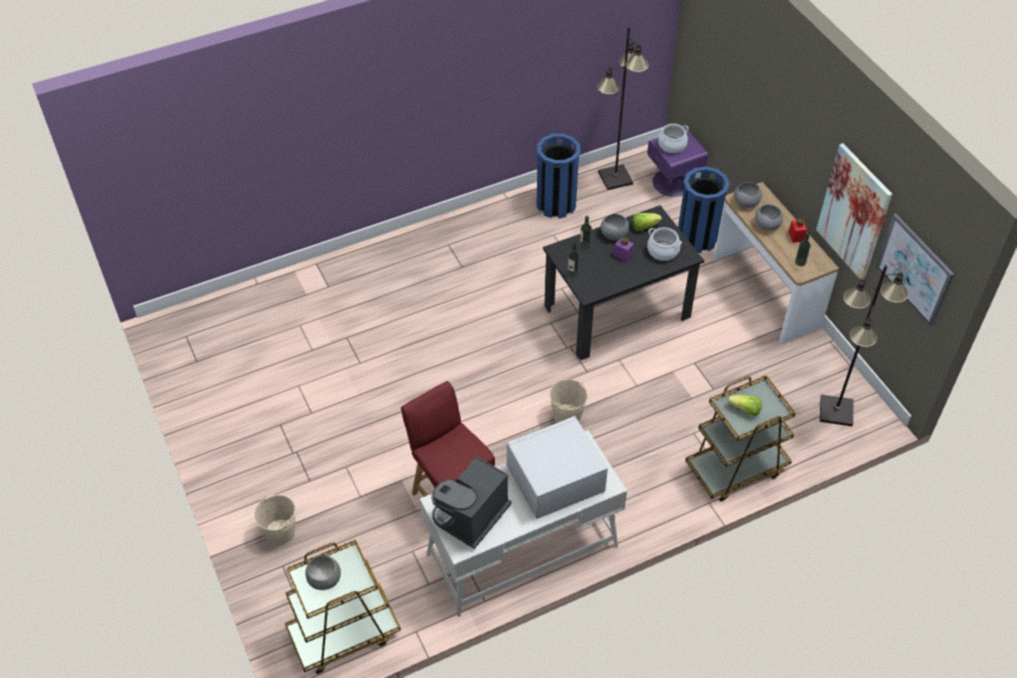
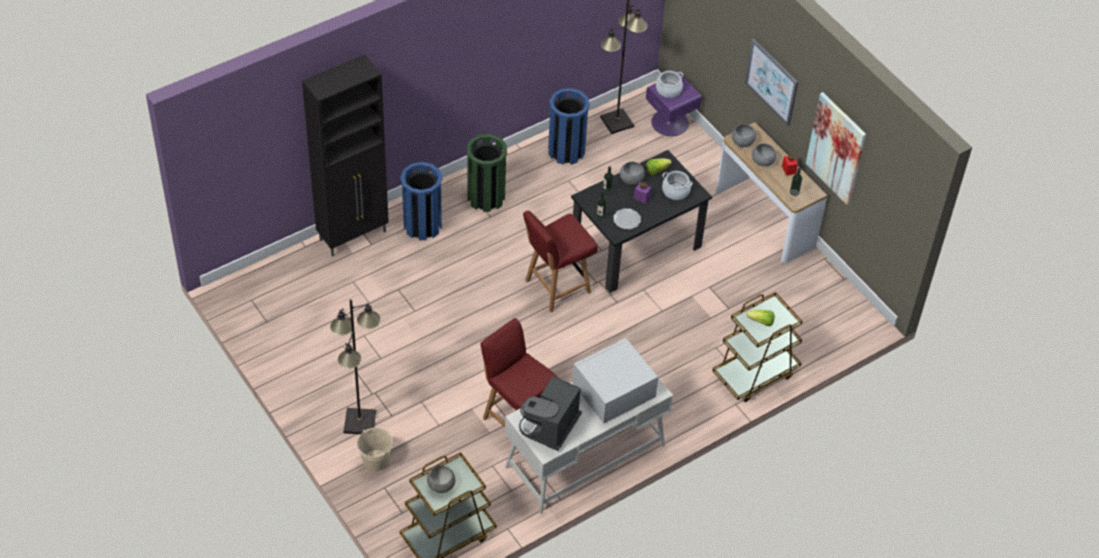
camera: 10 degrees left, 0 degrees up
(311, 276) = (354, 235): none -> black cabinet
(461, 246) = (486, 197): none -> green trash can
(521, 349) = (556, 287): none -> red chair
(567, 415) = (605, 341): beige bucket -> none
(601, 278) = (626, 220): none -> plate
(697, 238) = (698, 173): blue trash can -> blue trash can (422, 225)
(836, 411) = (835, 319): black floor lamp -> black floor lamp (360, 422)
(914, 269) = (889, 194): picture -> picture (772, 81)

